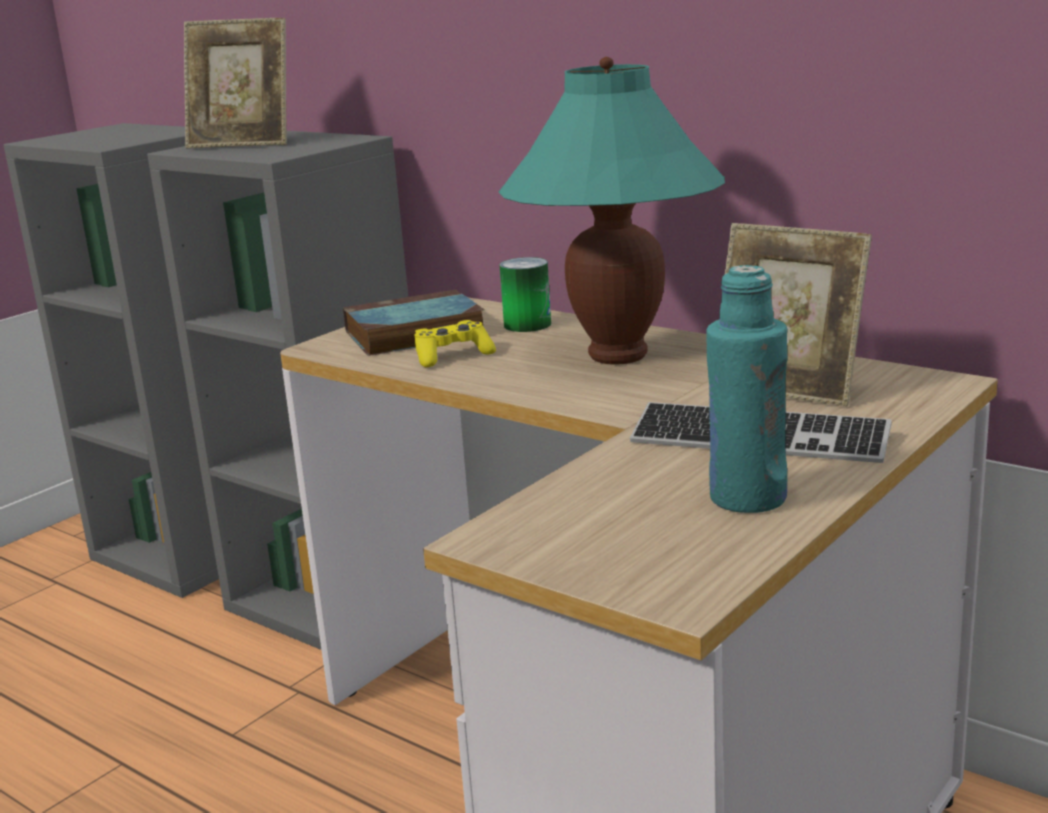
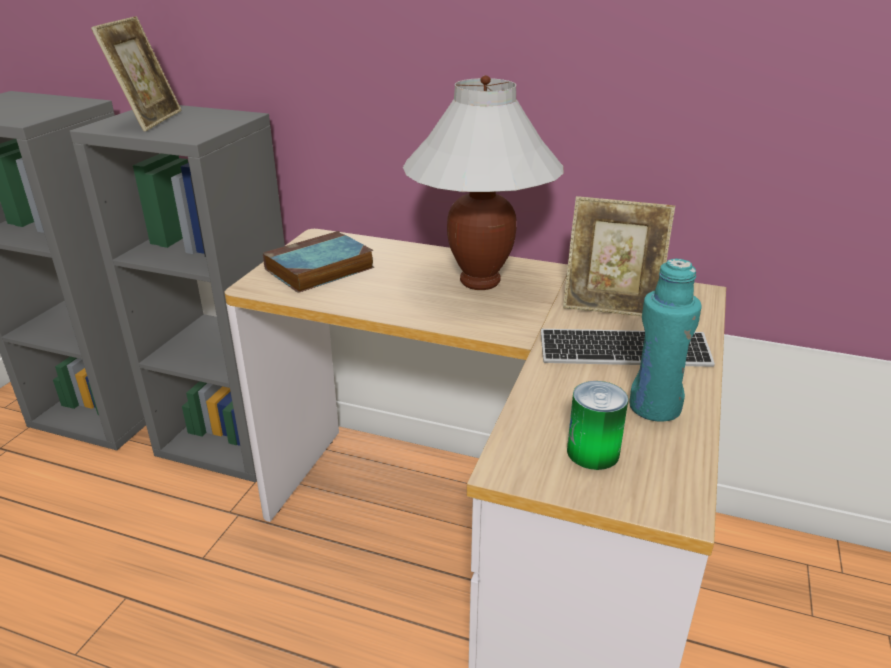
camera: 20 degrees left, 10 degrees up
(243, 144) = (149, 120): picture frame -> picture frame turned 75 degrees counterclockwise
(452, 356) = (362, 289): yellow game controller -> none
(527, 324) = (397, 256): can -> can (593, 452)
(619, 356) = (480, 282): turquoise table lamp -> white table lamp

